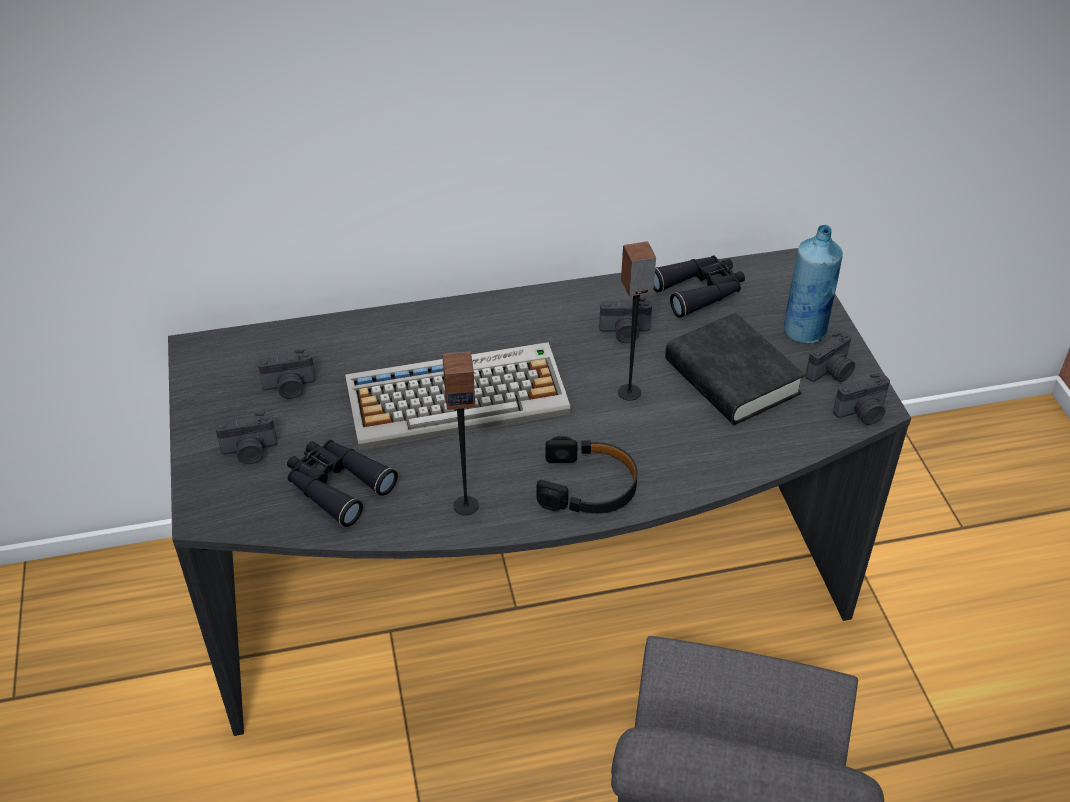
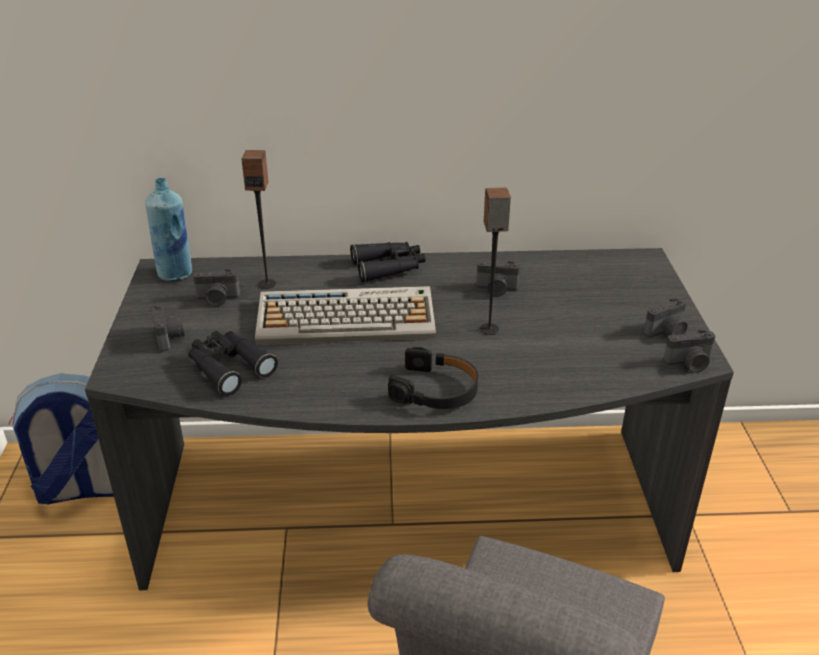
camera: 10 degrees right, 10 degrees down
(123, 614) = (85, 488): none -> backpack
(250, 452) = (169, 337): camera -> camera turned 105 degrees counterclockwise
(466, 505) = (328, 392): speaker -> speaker (267, 284)
(699, 291) = (565, 268): black binoculars -> black binoculars (389, 268)
(731, 377) = (579, 327): black book -> none
(804, 331) = (649, 302): blue bottle -> blue bottle (176, 274)

